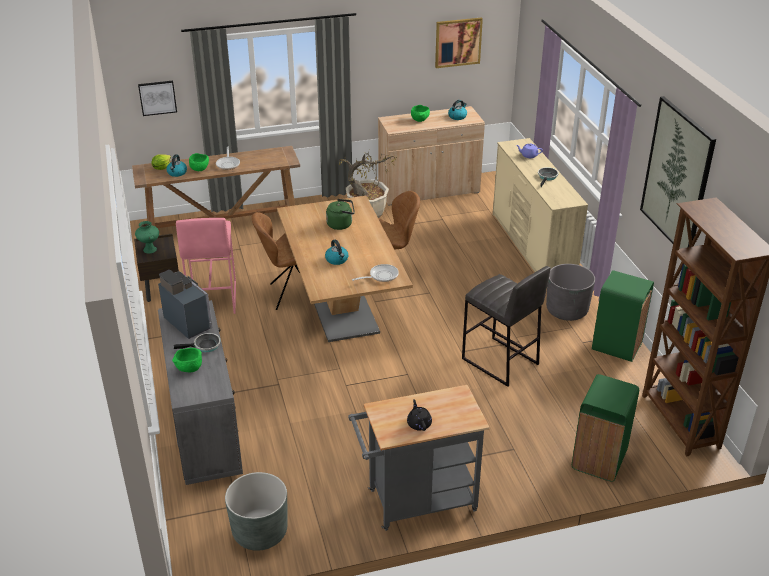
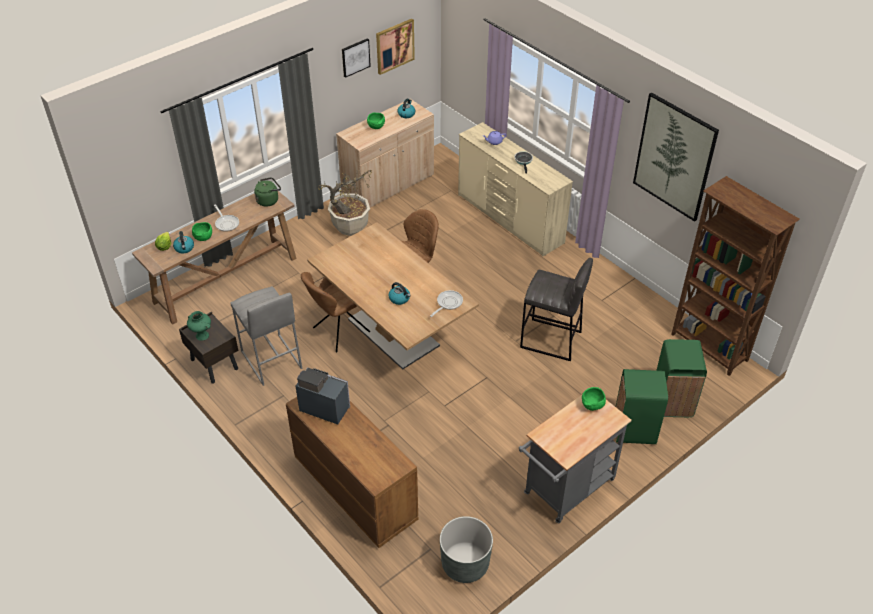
camera: 25 degrees left, 10 degrees up
(157, 97) = (141, 179): picture -> picture (355, 57)
(189, 369) = (360, 454): green bowl -> green bowl (592, 406)
(205, 346) = (356, 426): frying pan -> none
(205, 427) = (354, 488): grey dresser -> brown dresser
(212, 299) = (271, 360): pink stool -> grey stool
(341, 224) = (377, 260): green kettle -> green kettle (268, 200)
(419, 423) = (580, 436): black teapot -> none
(567, 310) = (573, 273): grey planter -> none
(617, 347) = (629, 295): green trash can -> green trash can (635, 430)

